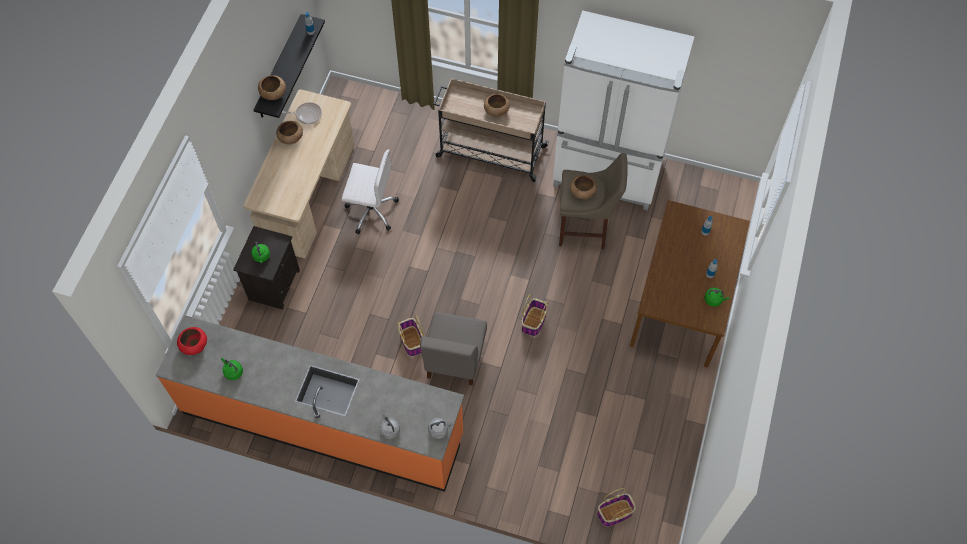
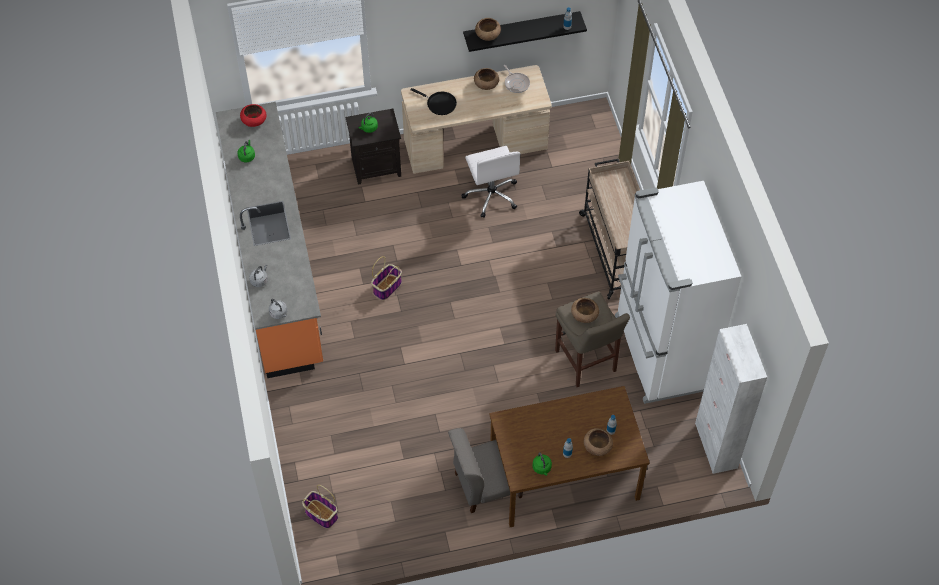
camera: 60 degrees right, 5 degrees down
(284, 184) = (439, 104): none -> black frying pan
(454, 358) = (391, 325): grey chair -> grey chair (487, 484)
(496, 110) = (625, 212): brown bowl -> brown bowl (597, 446)
(534, 322) = (464, 367): basket -> none
(712, 183) = (716, 445): none -> white cabinet

